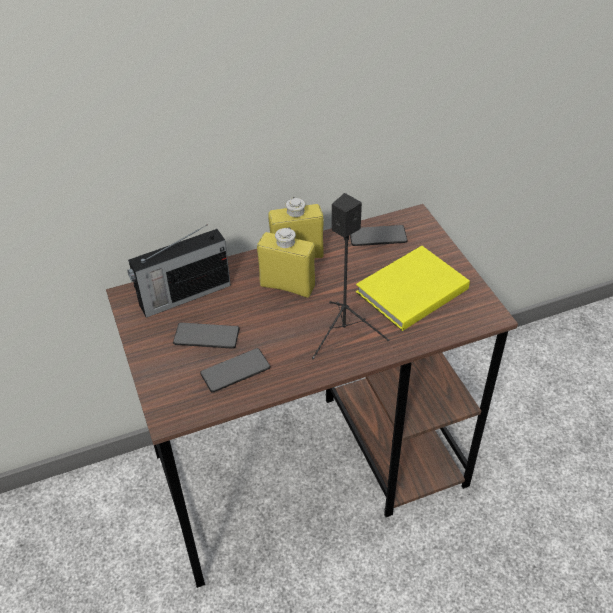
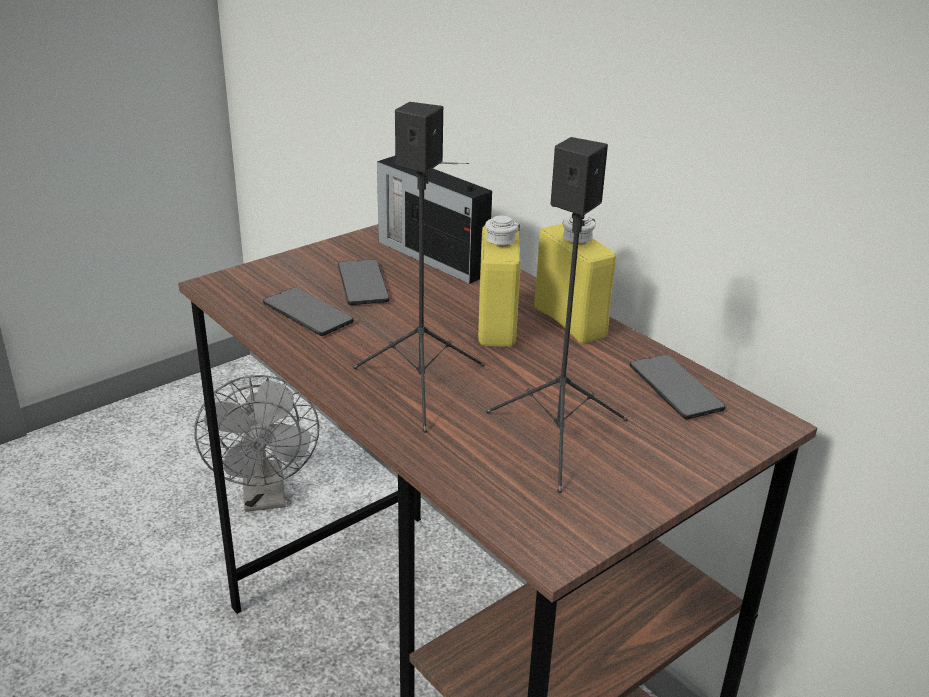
camera: 70 degrees right, 15 degrees down
(88, 549) = (265, 497): none -> grey fan
(409, 291) = (558, 438): yellow book -> black speaker

